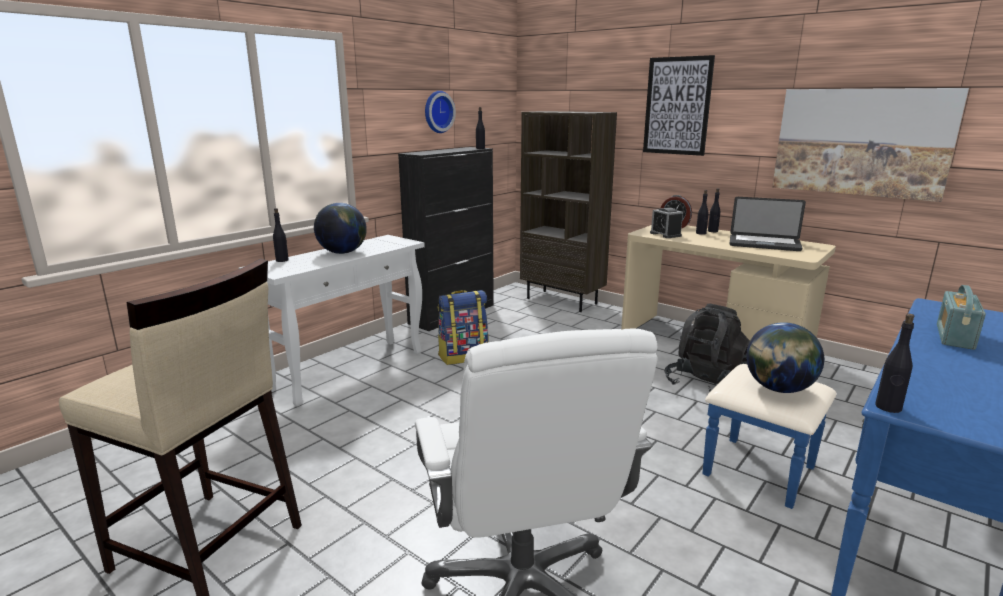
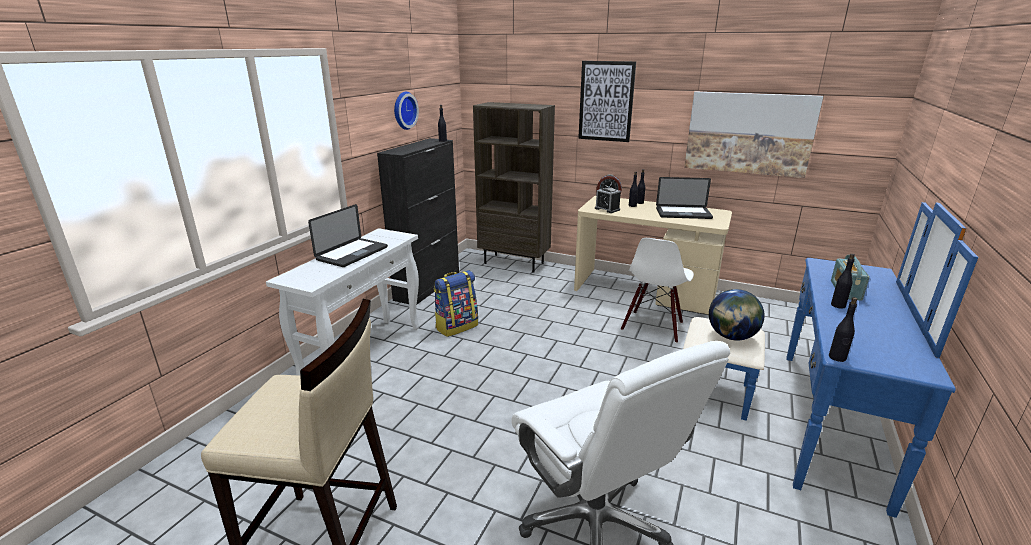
camera: 15 degrees left, 5 degrees up
(282, 260) = (302, 268): black bottle -> black bottle (838, 305)
(342, 252) = (352, 253): globe -> laptop
(706, 384) = (653, 327): black backpack -> white chair

